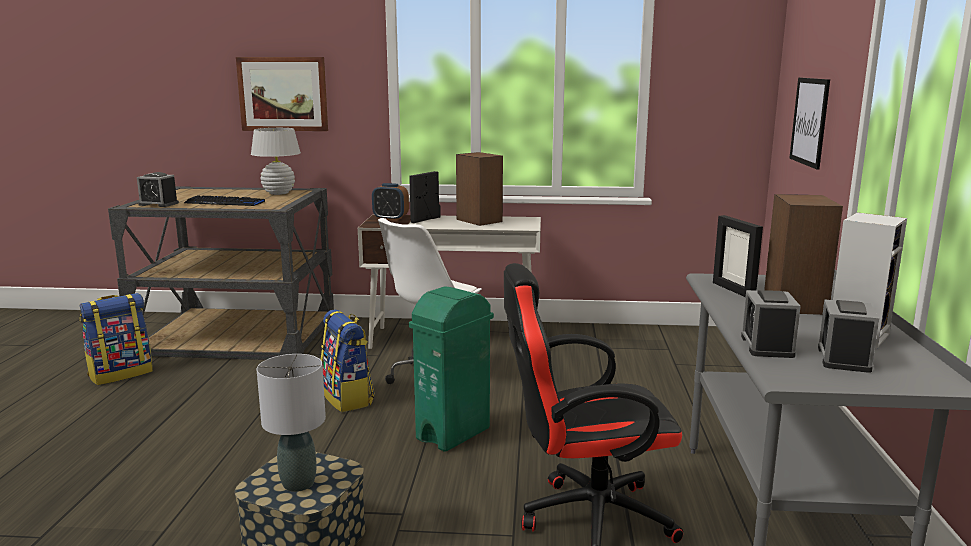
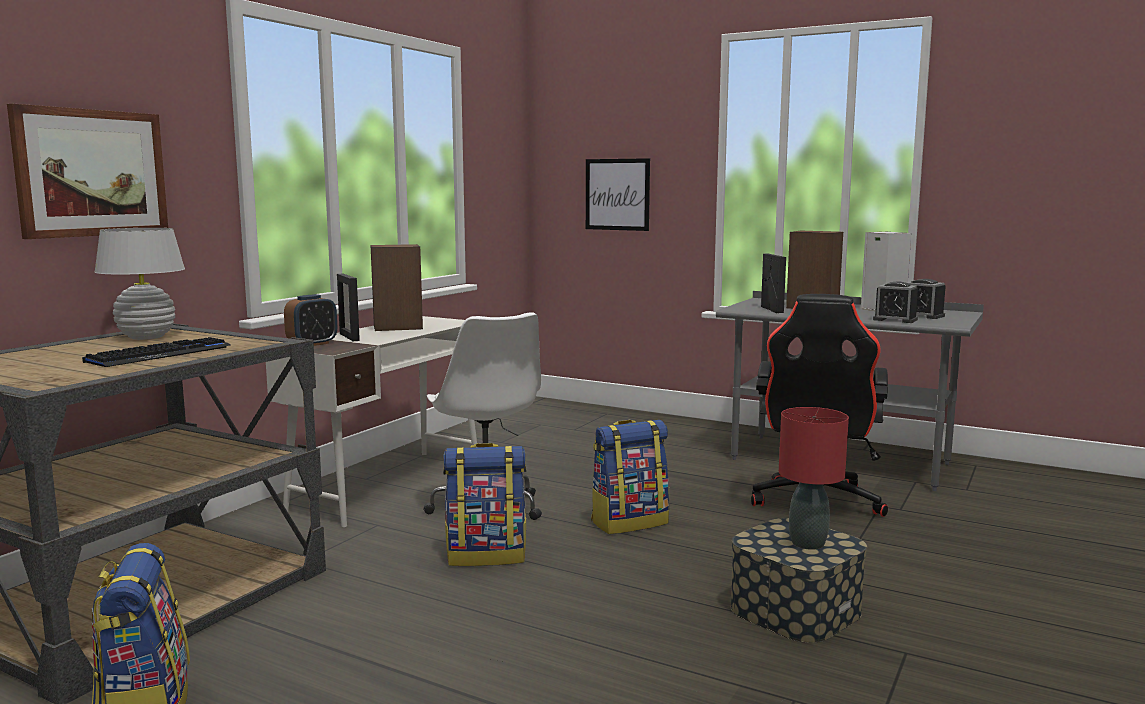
camera: 65 degrees left, 5 degrees down
(158, 204) = (72, 376): alarm clock -> none
(299, 484) = (808, 543): grey table lamp -> red table lamp
(454, 433) = (629, 522): green trash can -> backpack
(734, 290) = (771, 309): picture frame -> picture frame turned 105 degrees counterclockwise

